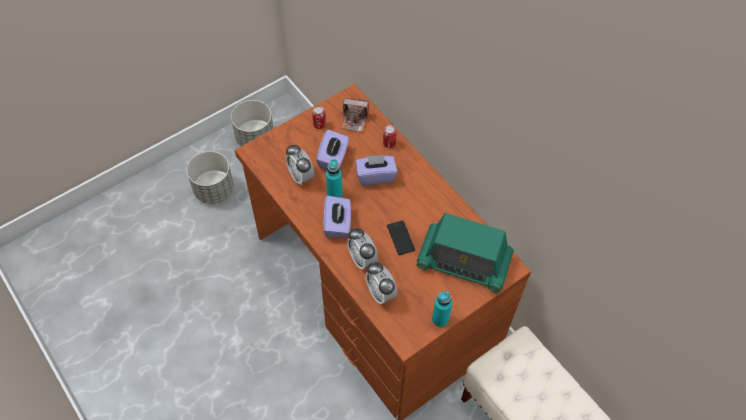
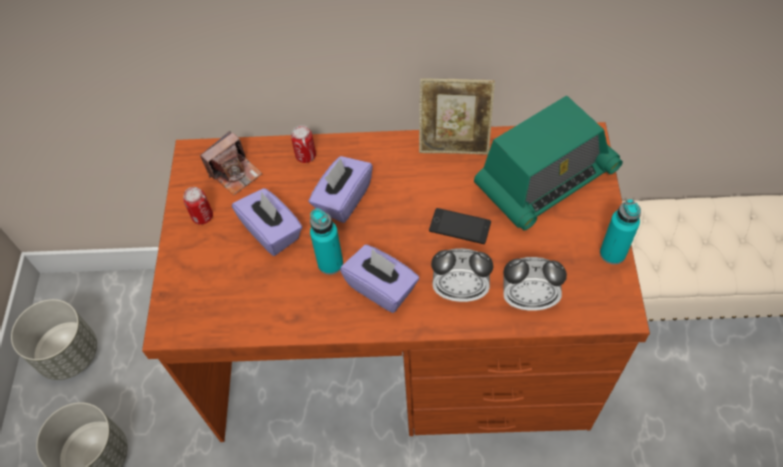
camera: 50 degrees left, 0 degrees up
(301, 176) = (266, 288): alarm clock -> none
(453, 205) = (454, 143): none -> picture frame

